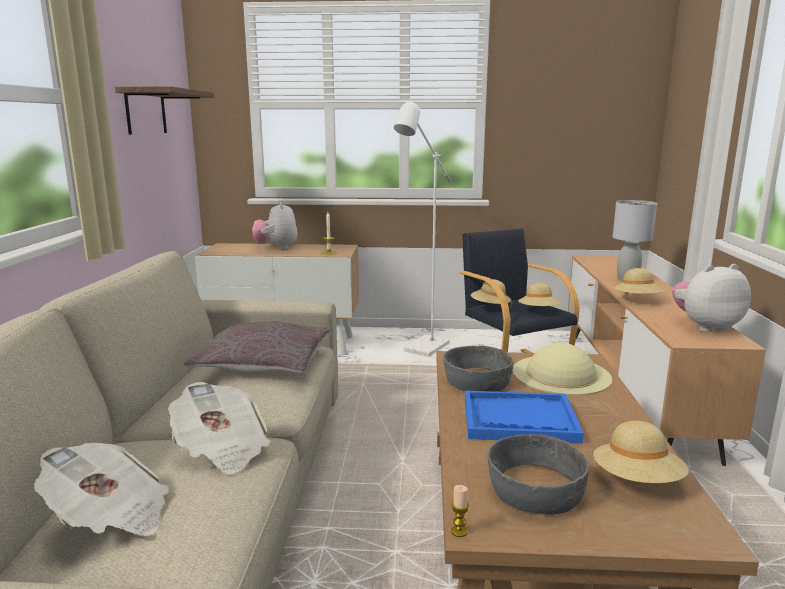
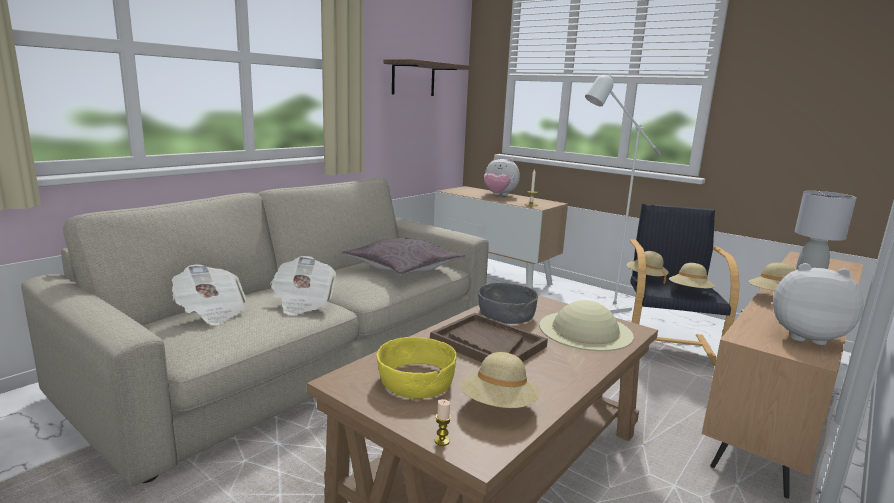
camera: 35 degrees right, 0 degrees up
(276, 248) = (499, 195): plush toy -> plush toy turned 90 degrees counterclockwise
(459, 531) = (330, 378): candle -> candle (442, 441)
(519, 420) = (487, 343): blue tray -> brown tray
(533, 489) = (415, 380): grey bowl -> yellow bowl

